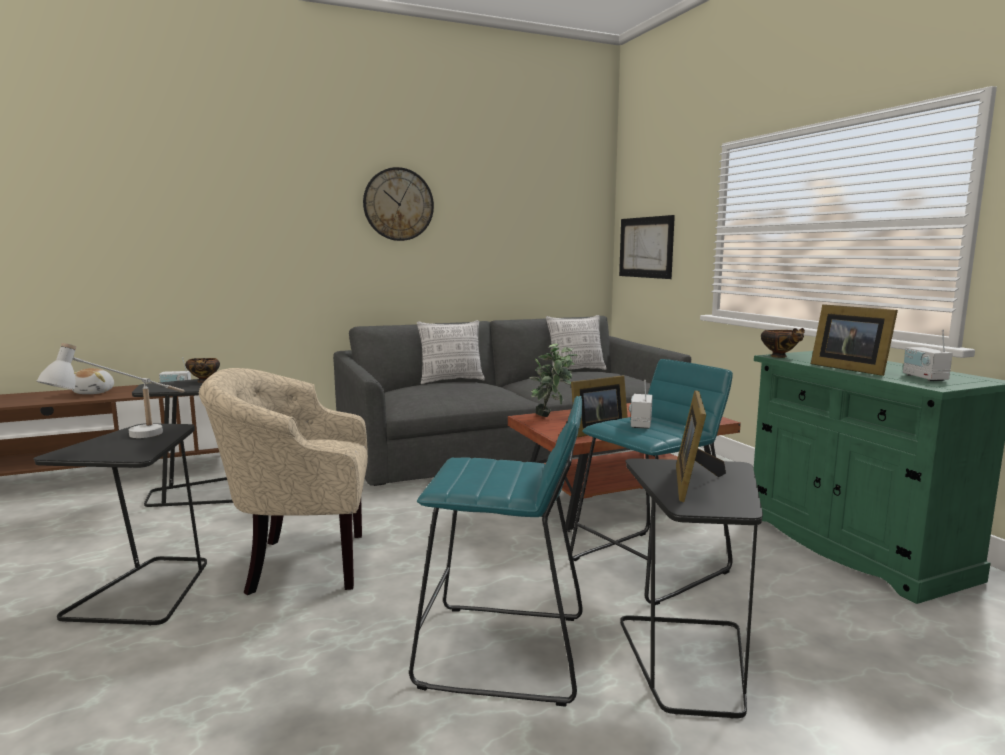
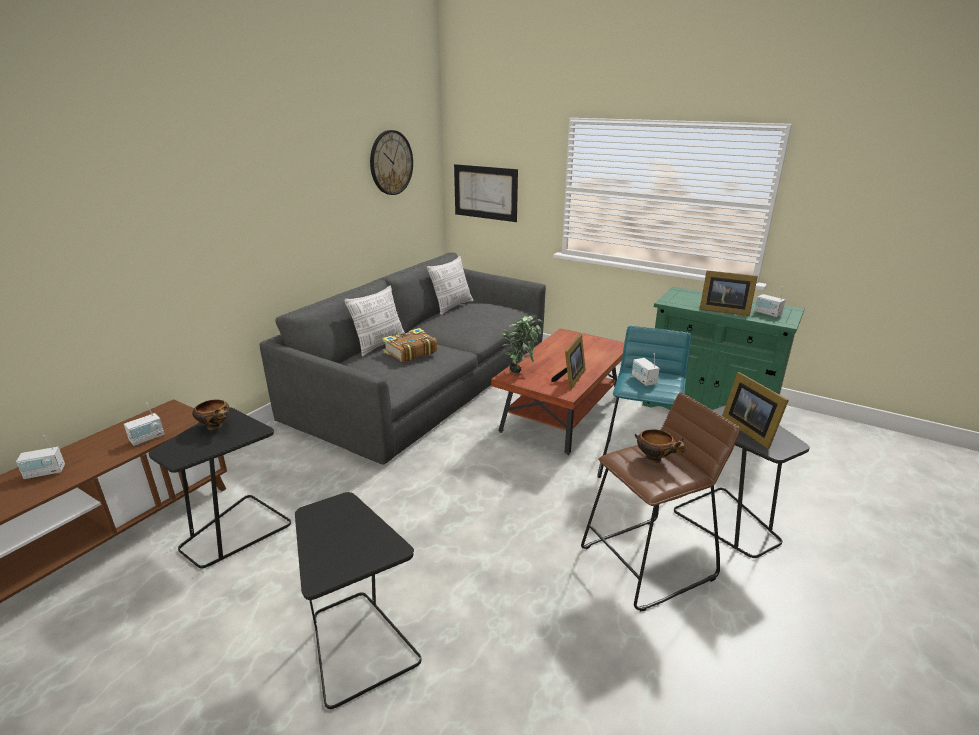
camera: 35 degrees left, 15 degrees up
(95, 392) = (45, 473): plush toy -> radio
(125, 439) = (334, 536): white table lamp -> none
(299, 563) = (437, 560): beige armchair -> none
(398, 204) = (289, 179): wall clock -> wall clock (391, 163)
(464, 387) = (409, 352): none -> book
(503, 652) = (647, 563): turquoise stool -> brown stool
(780, 356) = (670, 302): bowl -> bowl (655, 459)

